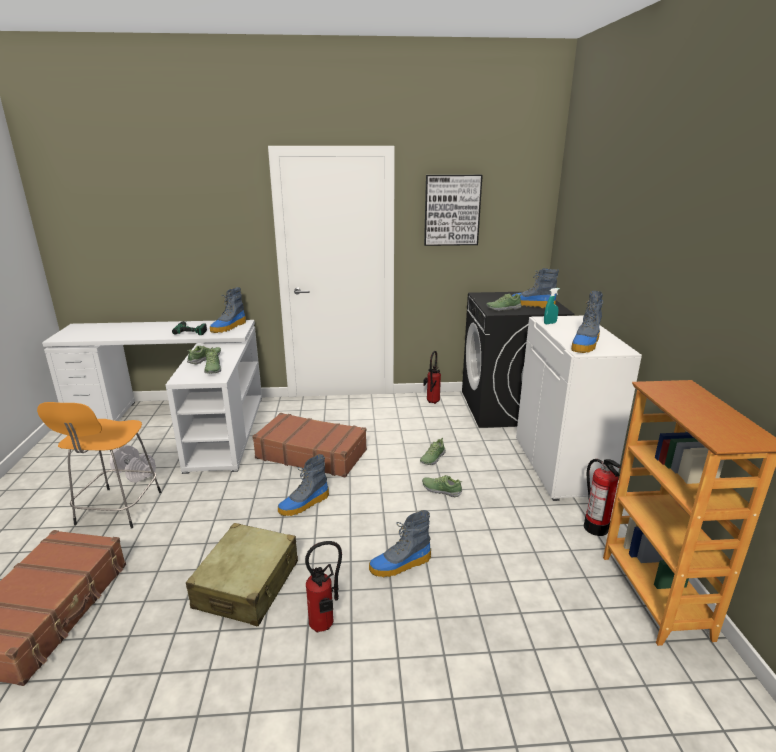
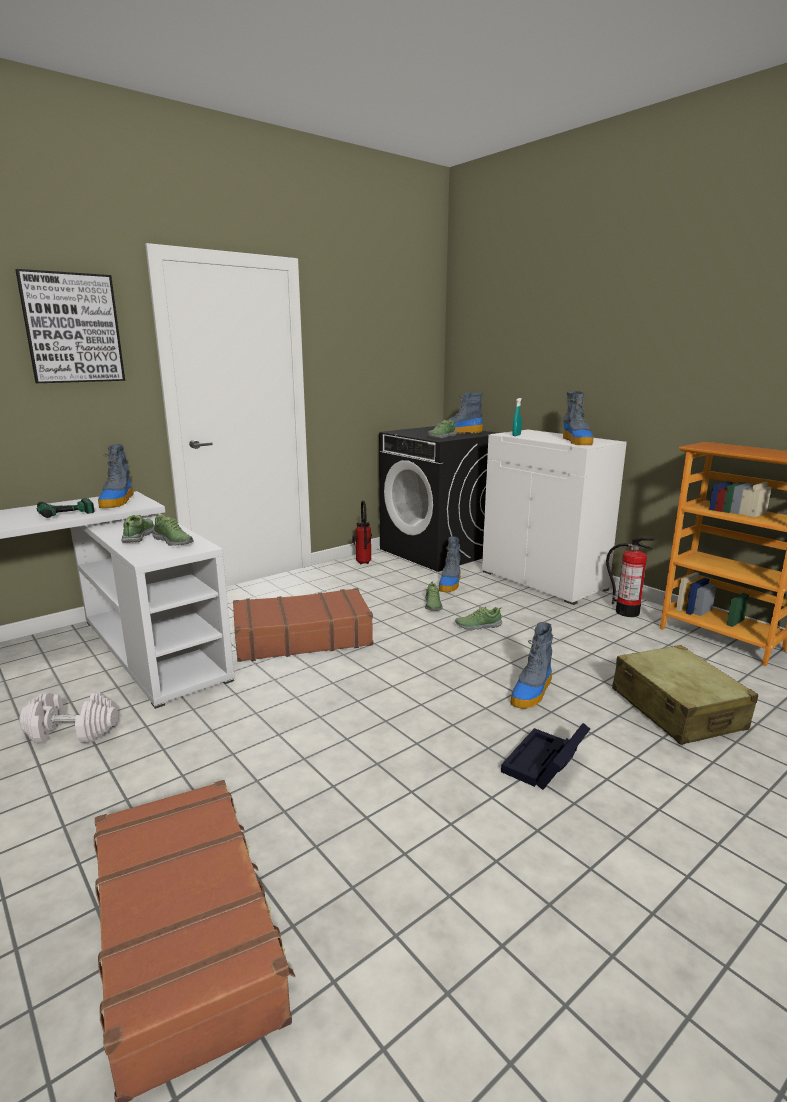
camera: 35 degrees left, 5 degrees down
(117, 509) = (112, 779): orange stool -> none
(247, 585) = (416, 772): beige suitcase -> beige suitcase (677, 709)
(304, 504) = (364, 682): boot -> boot (450, 584)
(326, 625) = (544, 765): fire extinguisher -> black storage box
(452, 210) = (358, 338): picture -> picture (72, 328)

